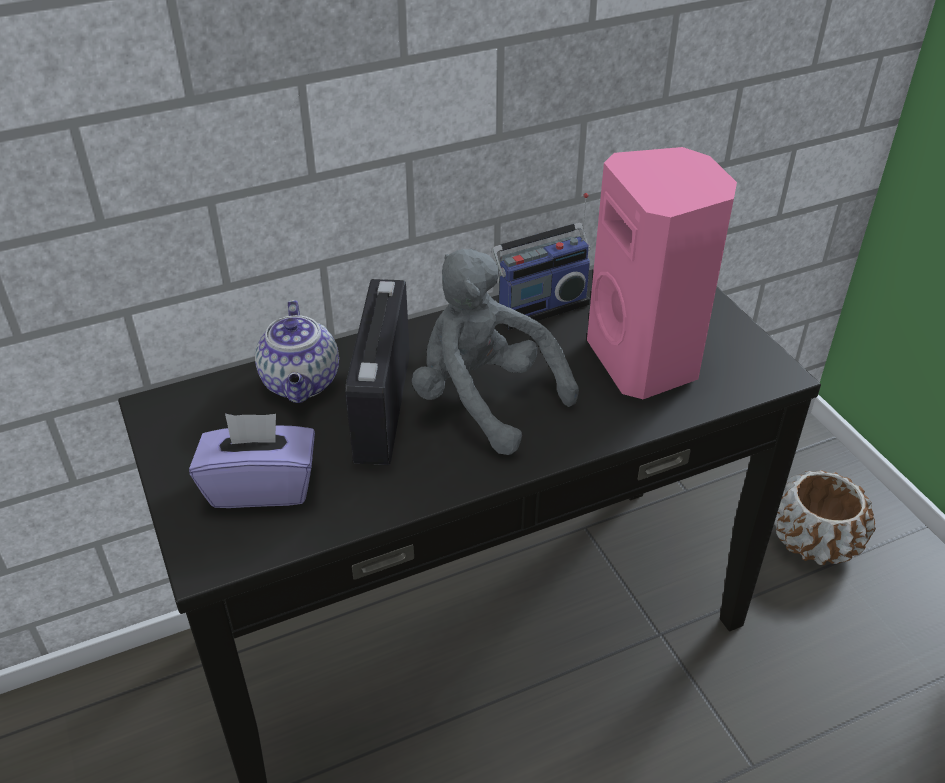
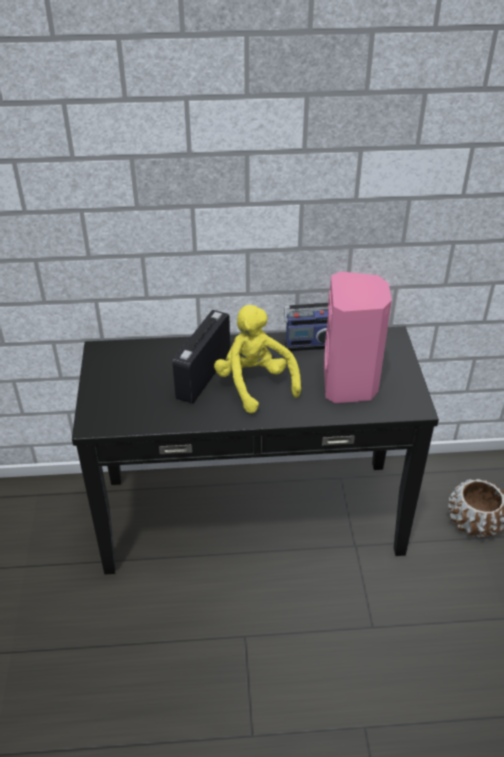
camera: 20 degrees right, 0 degrees up
(261, 486) = (130, 398): purple tissue box -> none
(302, 383) = (171, 354): teapot -> none
(484, 399) = (255, 383): grey plush toy -> yellow plush toy

